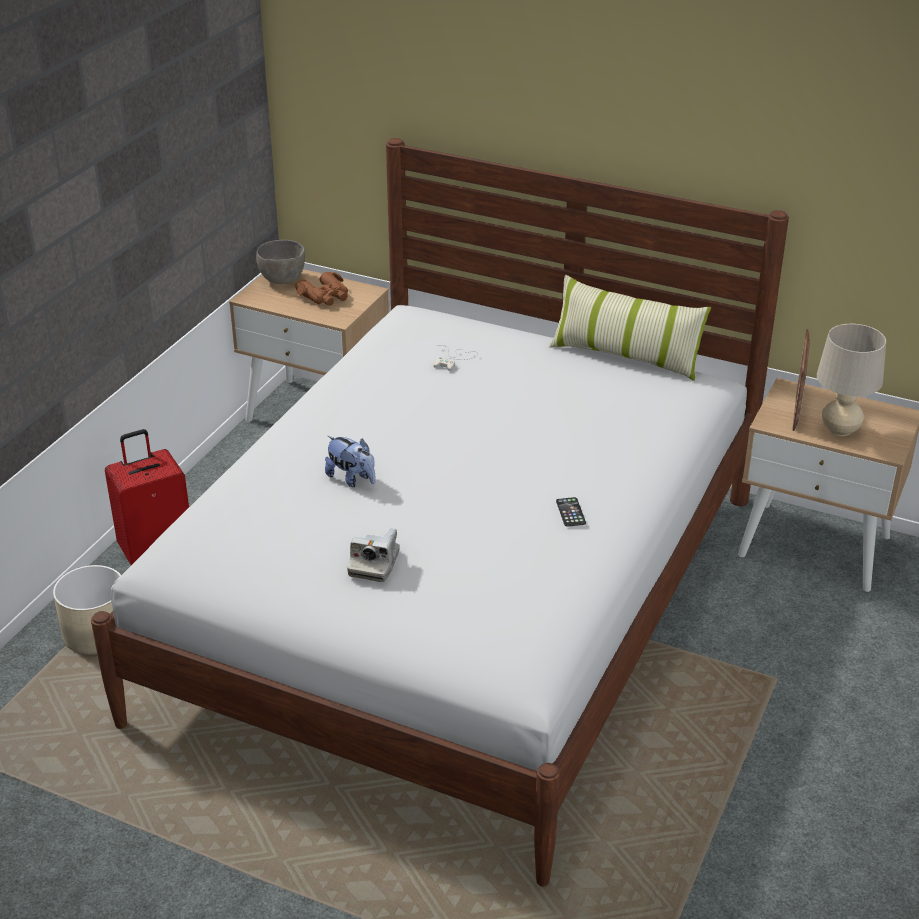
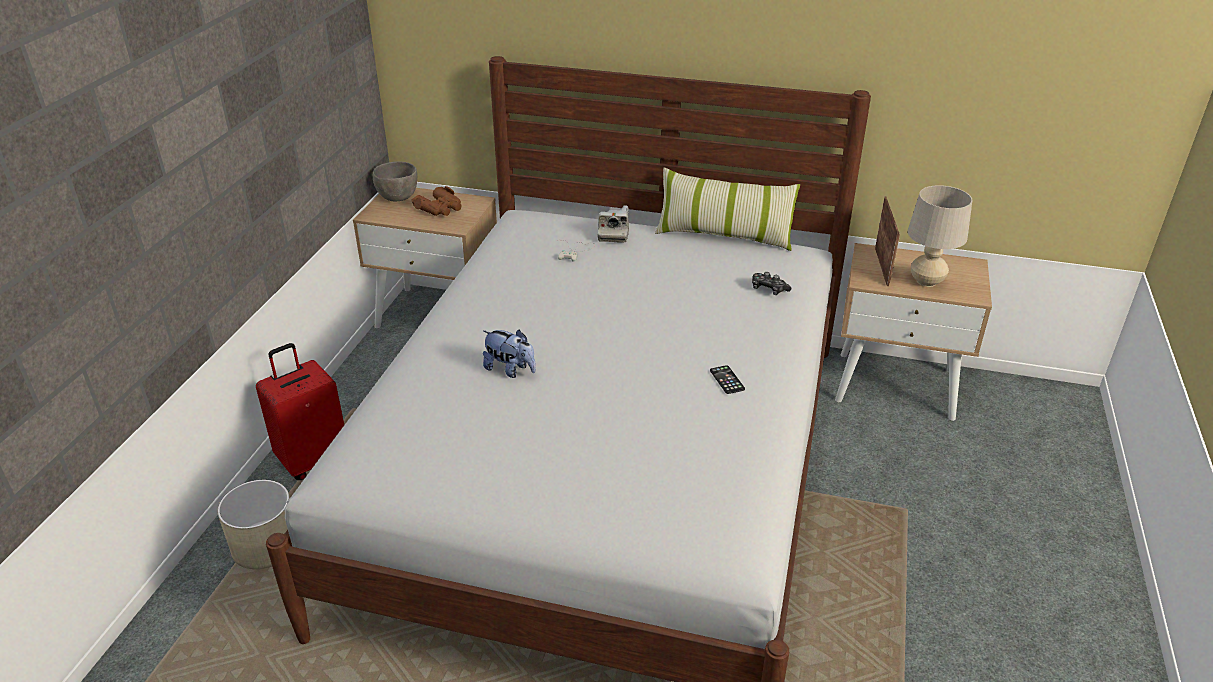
camera: 10 degrees left, 0 degrees up
(374, 564) = (555, 452): camera -> camera (613, 233)
(651, 421) = (768, 289): none -> game controller

